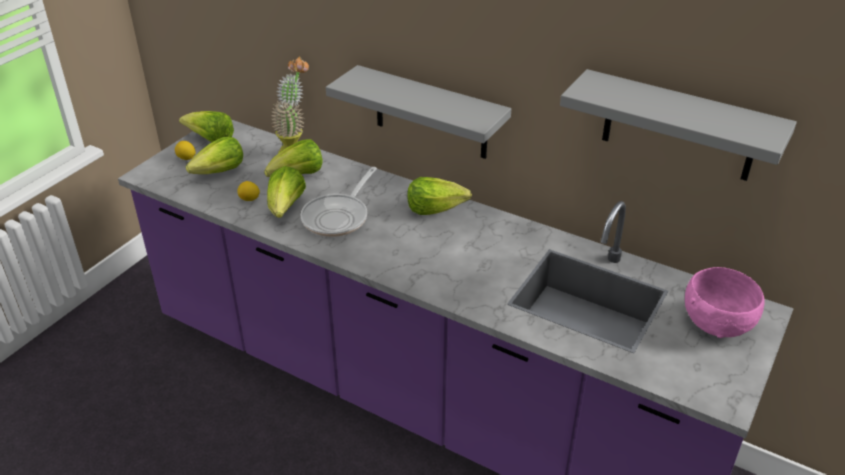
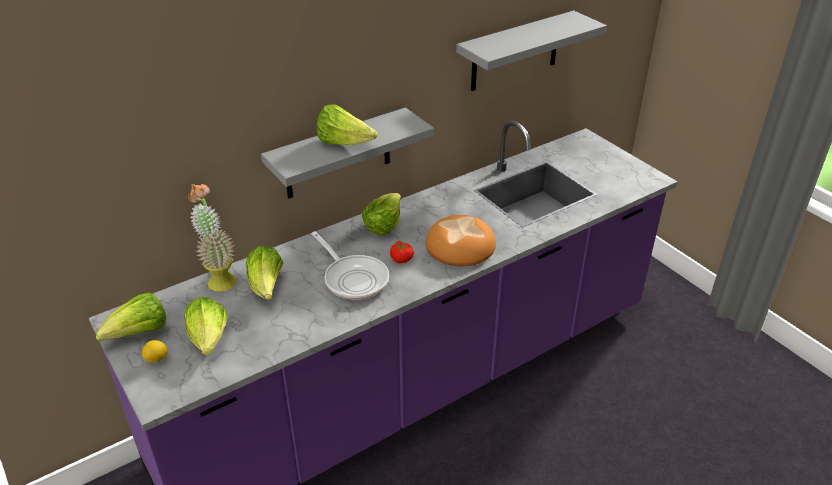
camera: 65 degrees left, 0 degrees up
(249, 199) = (279, 327): lemon -> none
(286, 208) = (314, 307): lettuce -> lettuce (344, 143)
(388, 236) = (402, 258): none -> tomato
(437, 268) = (461, 245): none -> bread
(716, 322) = (585, 156): pink bowl -> none

